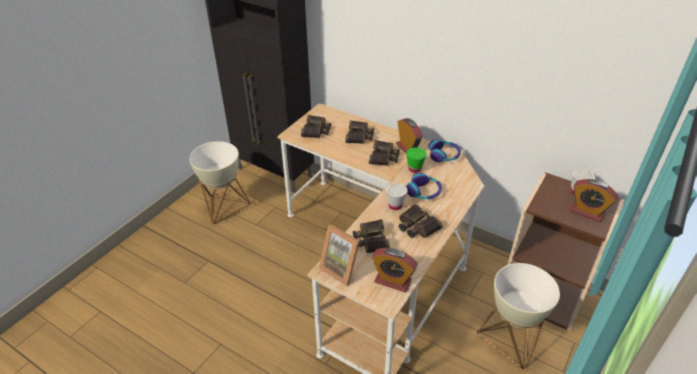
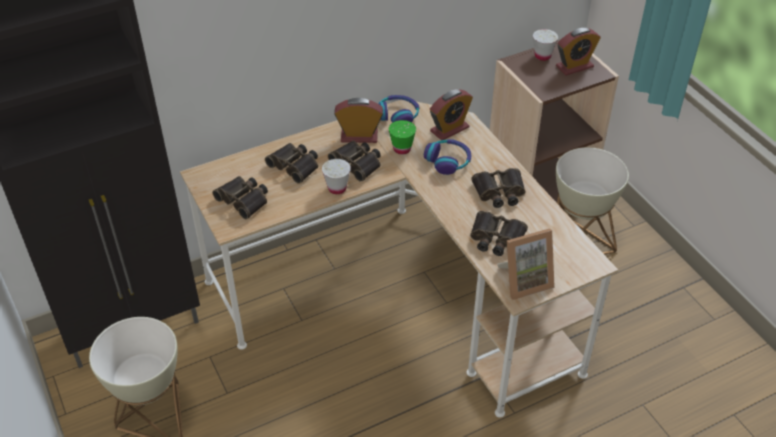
camera: 60 degrees left, 5 degrees up
(393, 281) = (568, 248): alarm clock -> alarm clock (449, 129)
(395, 205) = (453, 193): white cup -> white cup (337, 188)

